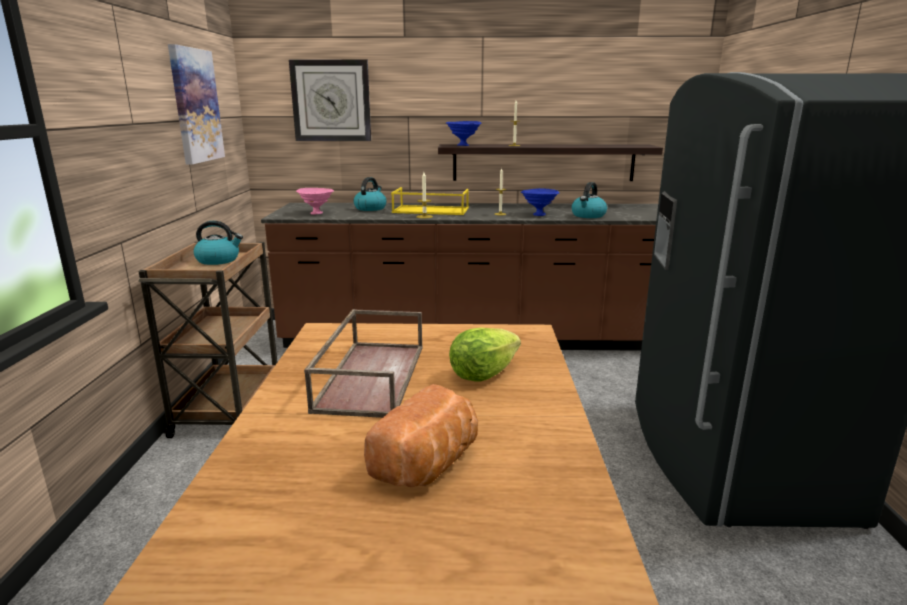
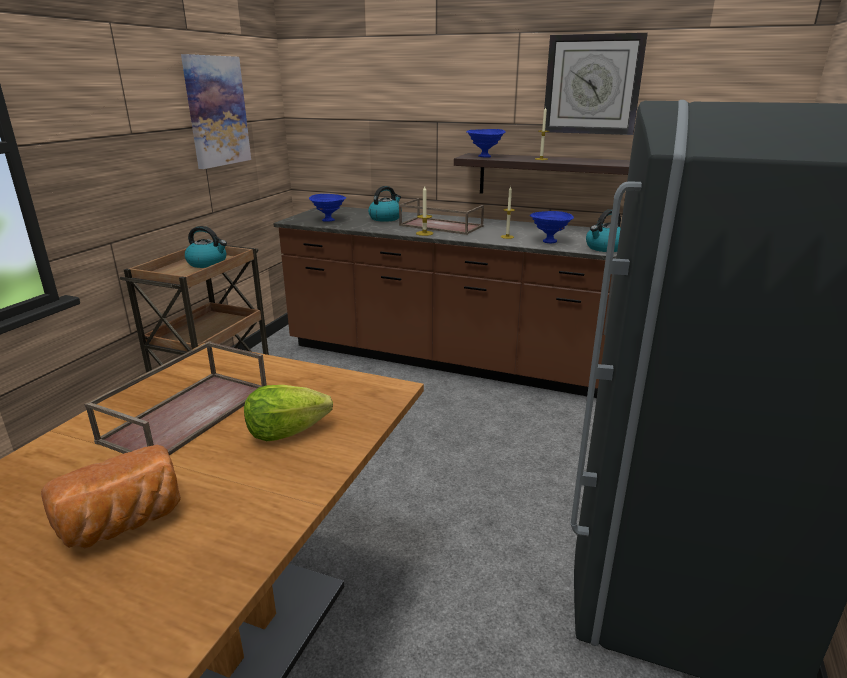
camera: 20 degrees right, 5 degrees up
(316, 213) = (329, 220): pink bowl -> blue bowl
(331, 101) = (363, 103): wall clock -> wall clock (592, 85)
(430, 210) = (439, 226): yellow tray -> brown tray

